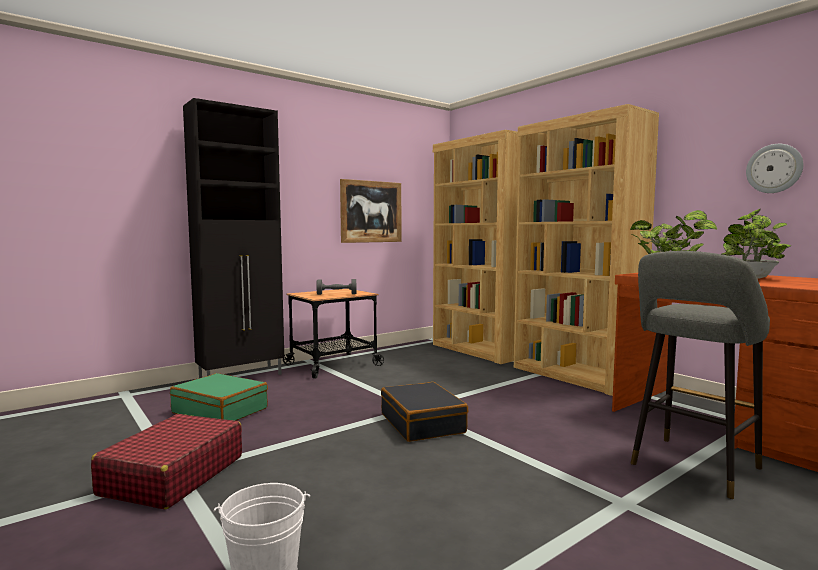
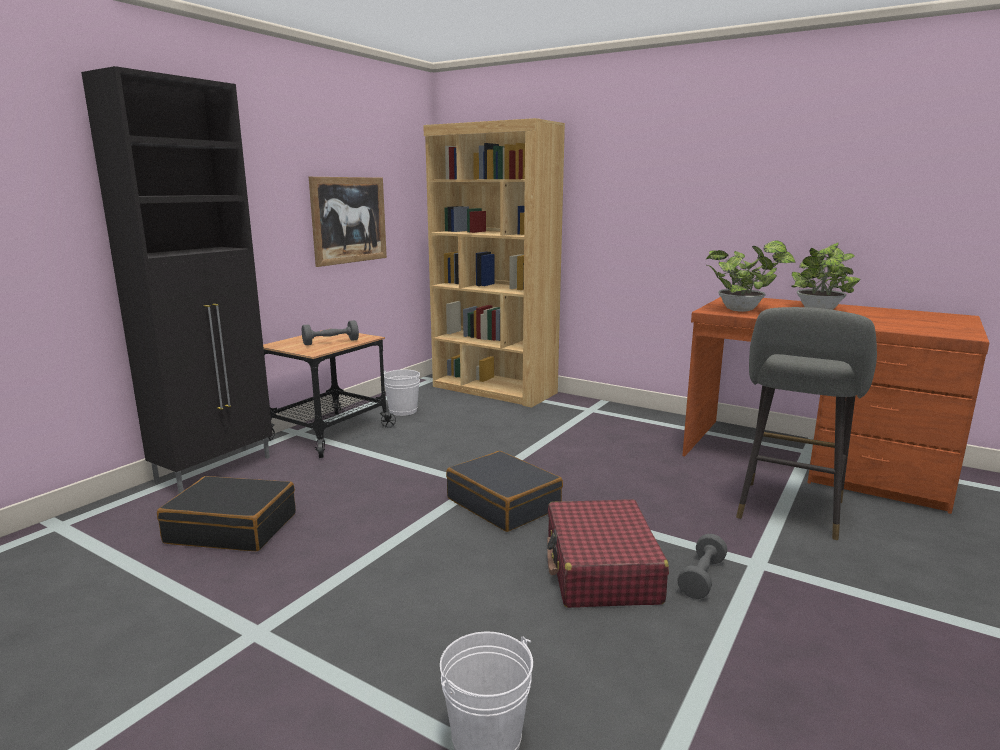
camera: 20 degrees left, 10 degrees up
(172, 475) = (253, 637): red suitcase -> red suitcase (601, 570)
(220, 410) = (232, 528): green suitcase -> black suitcase
(397, 357) = (403, 411): none -> white bucket
(556, 504) = (702, 578): none -> grey dumbbell
(574, 376) = (619, 414): brown bookcase -> none
(774, 168) = (837, 191): wall clock -> none

